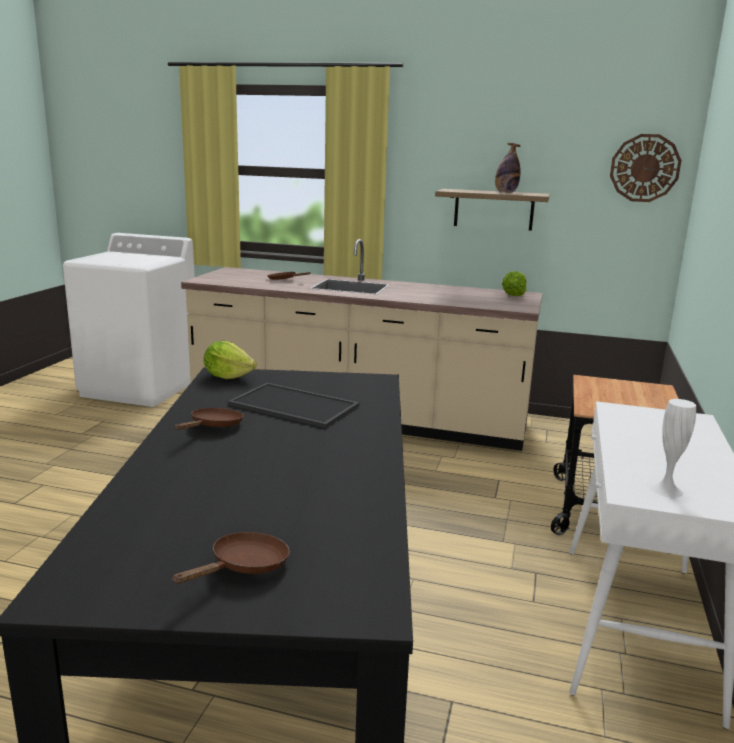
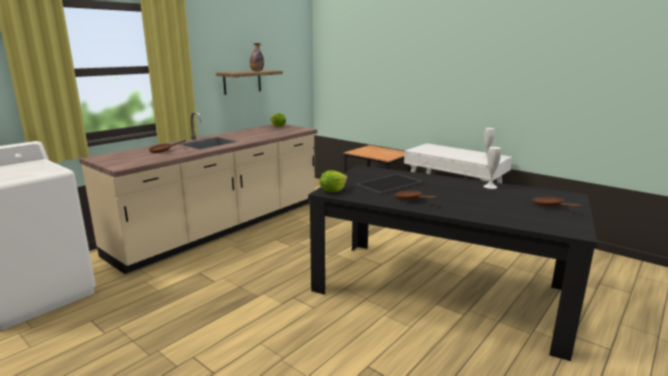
camera: 65 degrees left, 0 degrees up
(360, 491) = (490, 186): none -> white vase
(644, 168) = (297, 53): wall clock -> none

